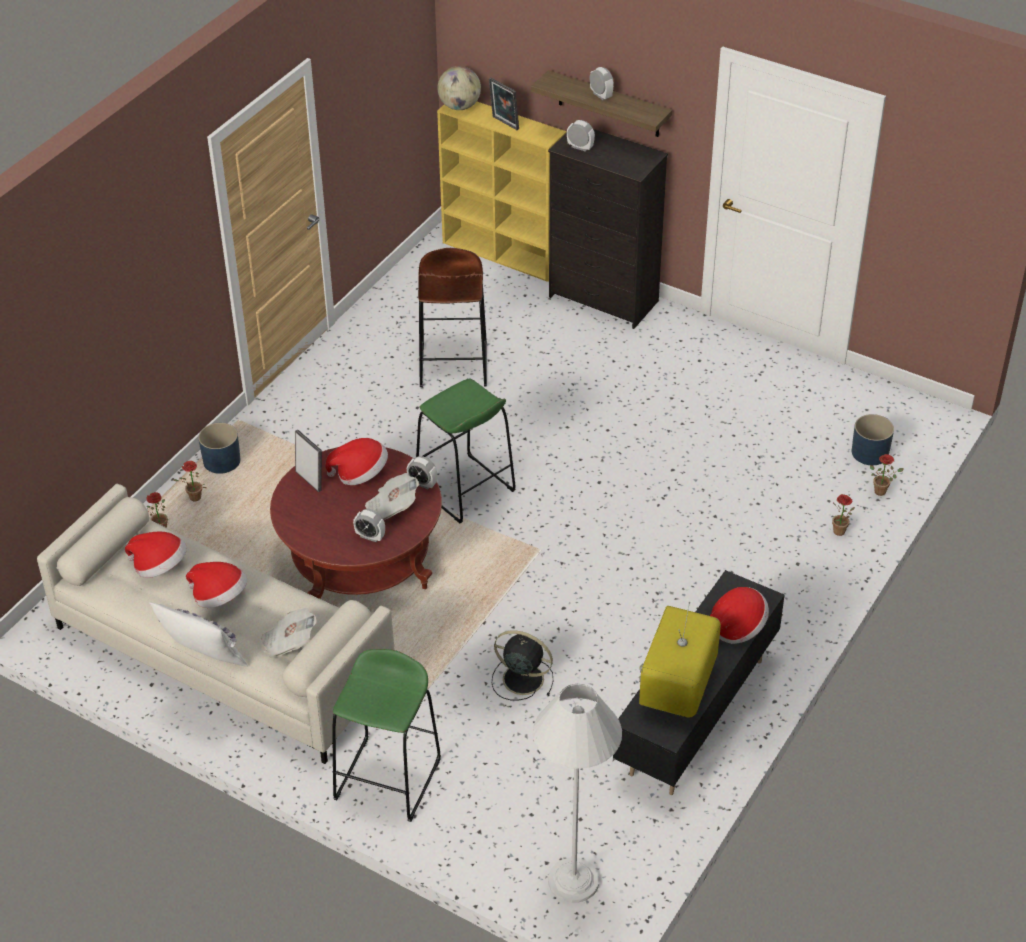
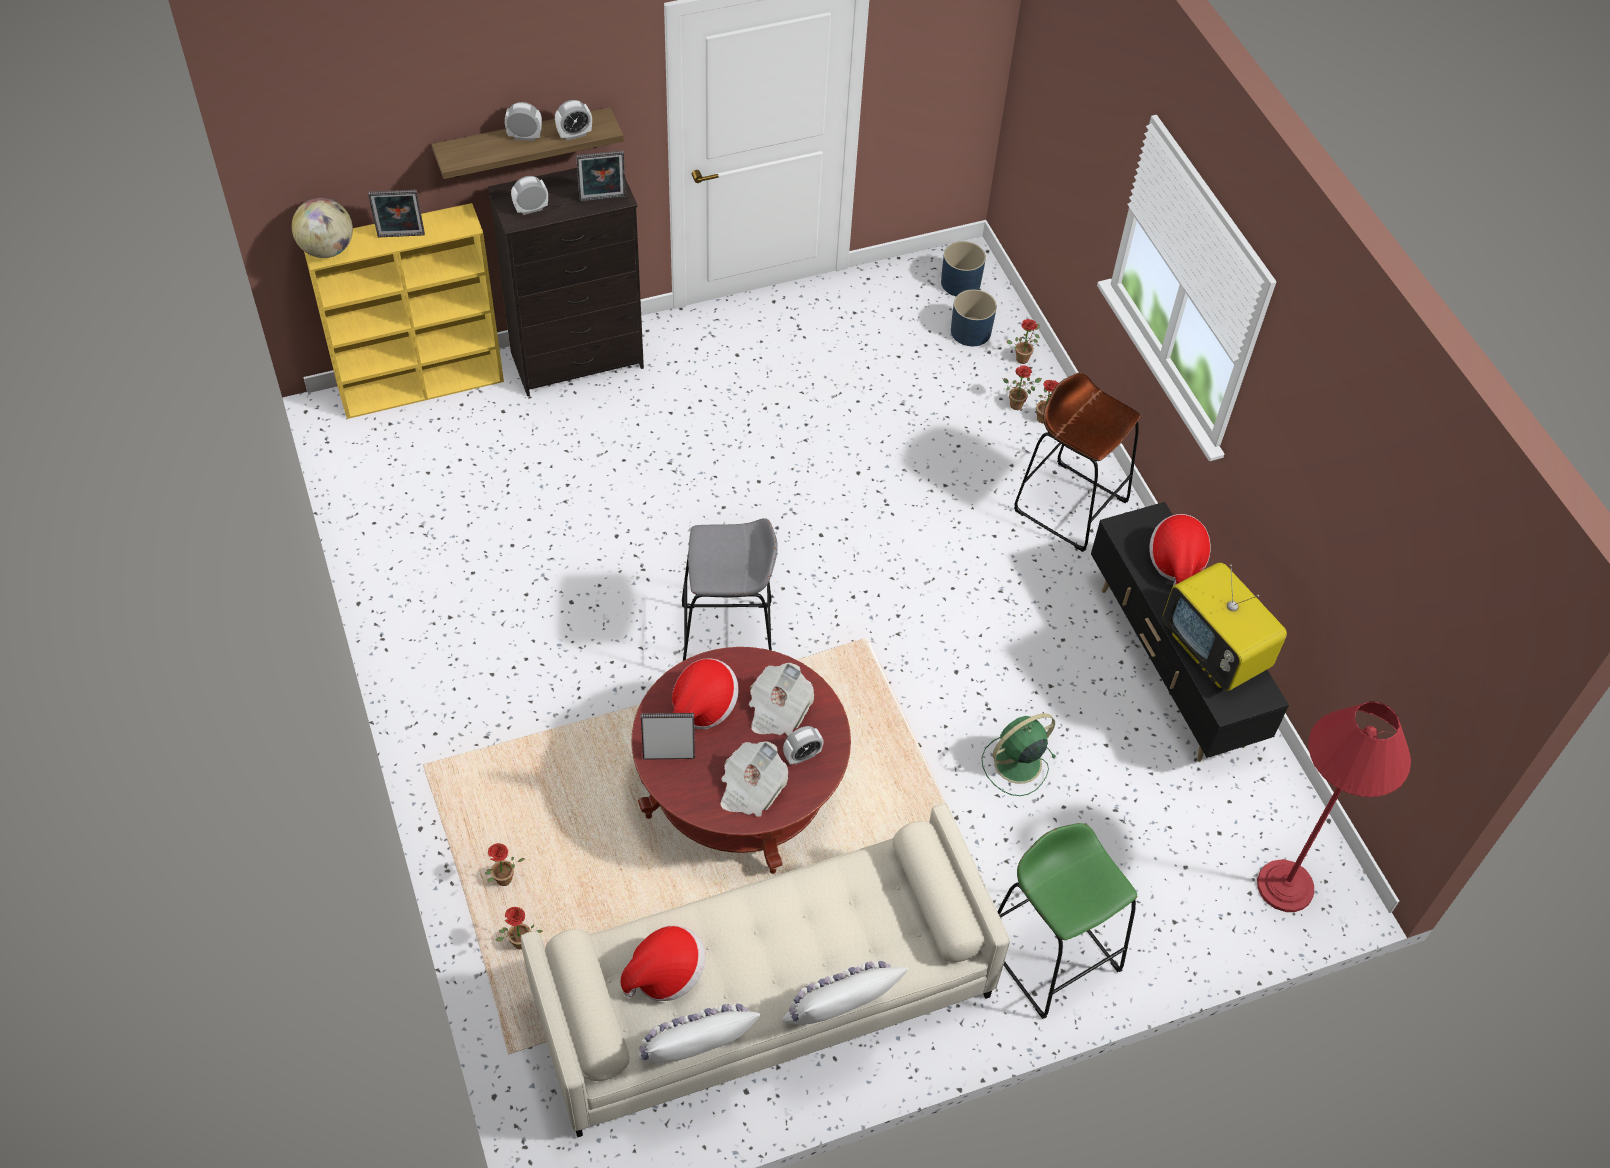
camera: 55 degrees left, 10 degrees up
(118, 613) = (698, 1057): none -> white pillow
(220, 598) = (763, 944): hat -> none
(222, 461) = (472, 819): blue planter -> blue planter (960, 283)
(289, 642) = (884, 921): newspaper -> newspaper (750, 789)
(422, 483) = (768, 664): alarm clock -> alarm clock (574, 134)
(454, 365) = (541, 532): brown stool -> brown stool (1070, 505)
(465, 489) = (727, 641): green stool -> grey stool
(521, 678) = (1015, 764): black fan -> green fan
(573, 880) = (1285, 886): white floor lamp -> red floor lamp
(625, 167) = (602, 200): none -> picture frame
(835, 512) = (1018, 404): none -> potted plant

